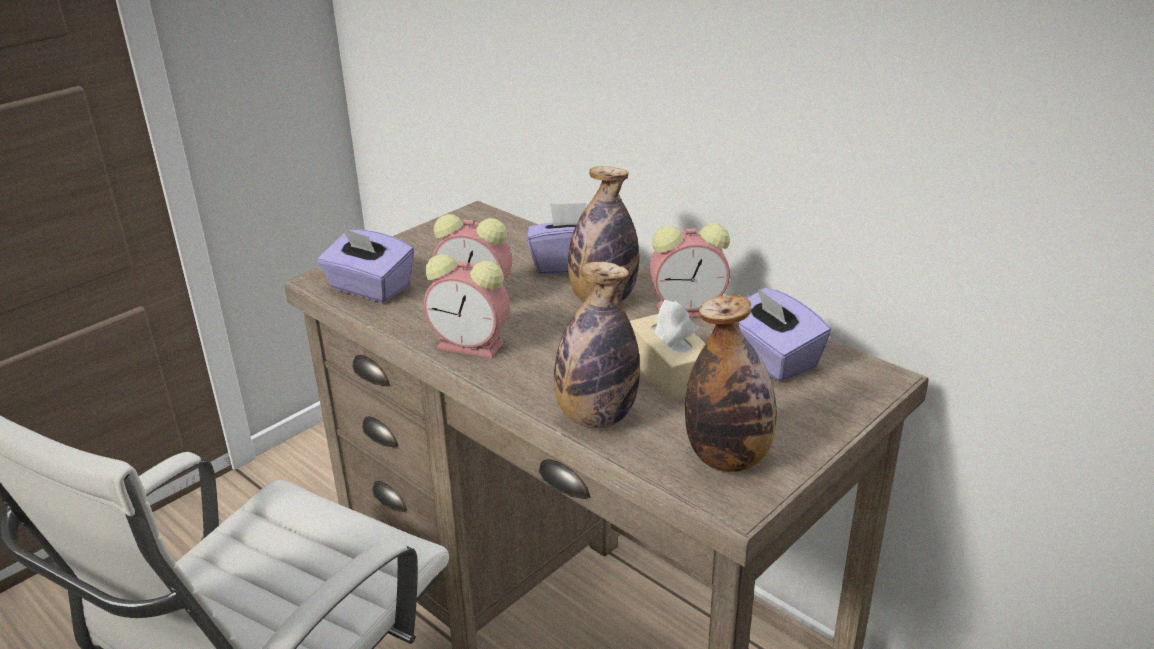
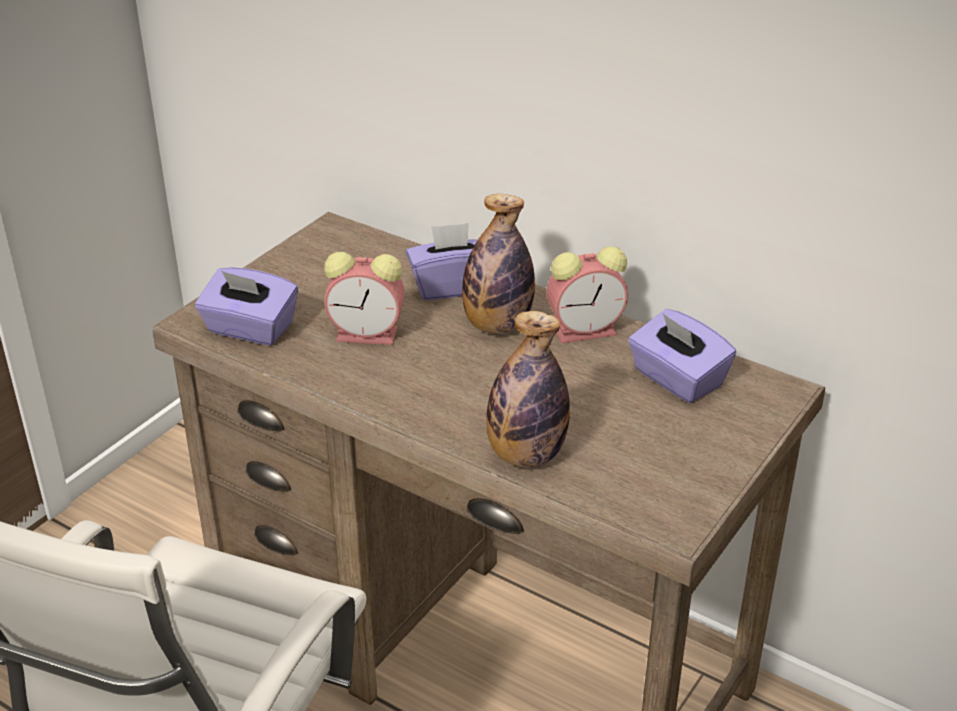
camera: 10 degrees left, 5 degrees up
(473, 345) = (381, 388): alarm clock -> none
(670, 372) = (584, 401): beige tissue box -> none
(728, 458) = (659, 486): bottle -> none

